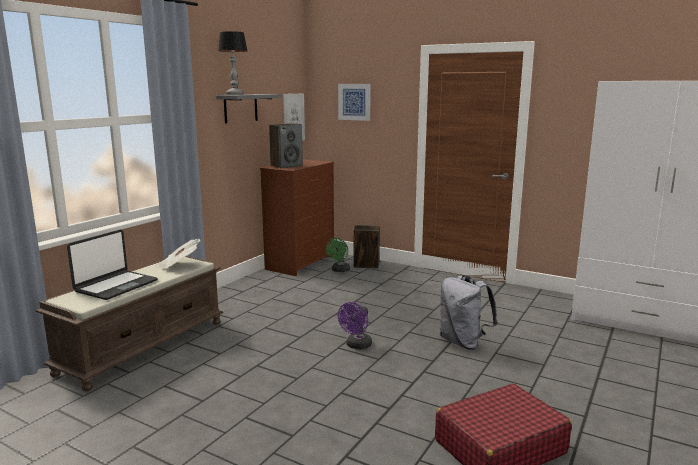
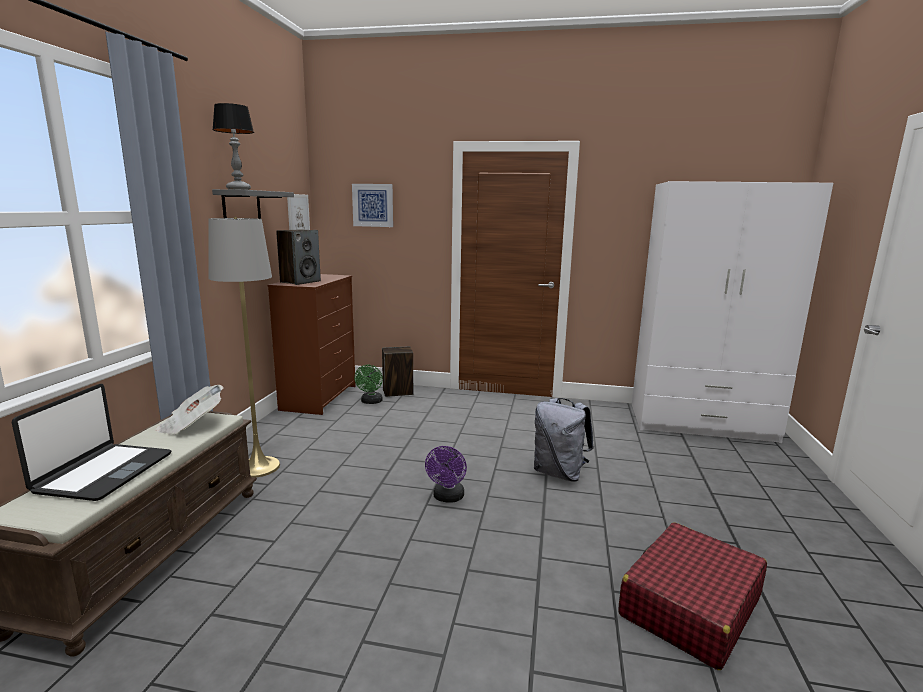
camera: 20 degrees left, 0 degrees up
(231, 306) = (258, 467): none -> grey floor lamp

